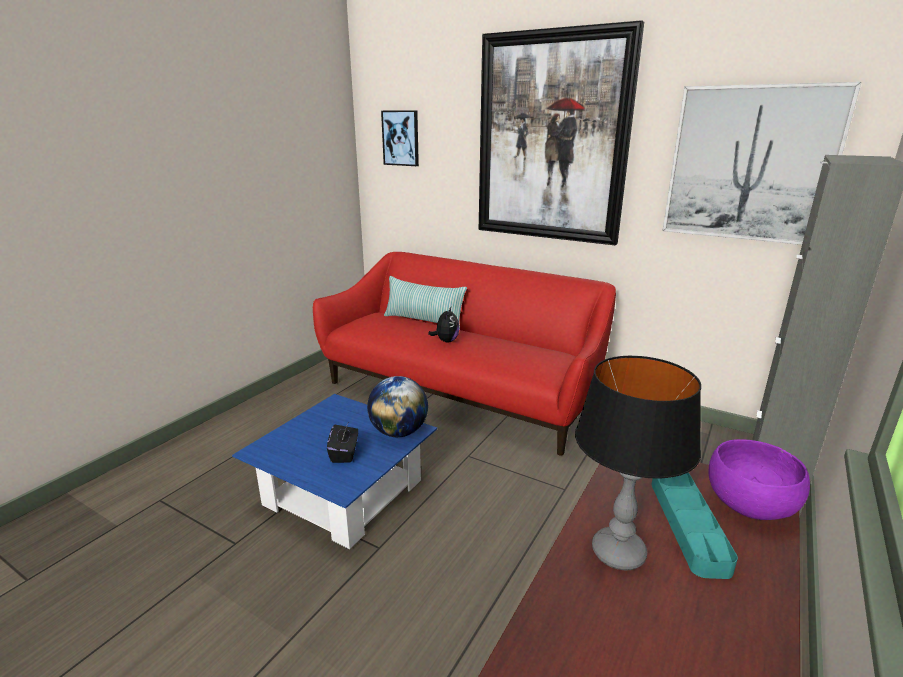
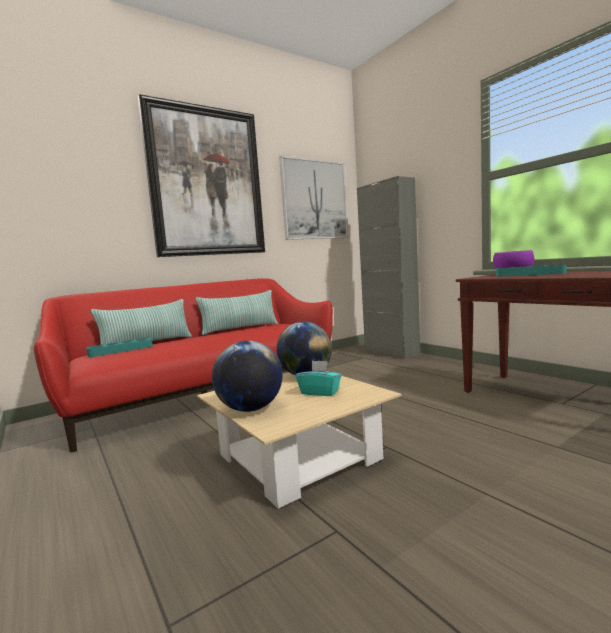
camera: 65 degrees left, 15 degrees down
(298, 429) = (250, 409): none -> globe
(344, 453) = (320, 392): black tissue box -> turquoise tissue box
(344, 493) = (298, 457): blue coffee table -> beige coffee table
(388, 321) = (121, 350): none -> turquoise tray
(401, 138) = (43, 174): picture -> none
(446, 341) = (207, 338): plush toy -> none
(510, 341) = (240, 328): none -> pillow
(618, 553) = (555, 275): table lamp -> none

